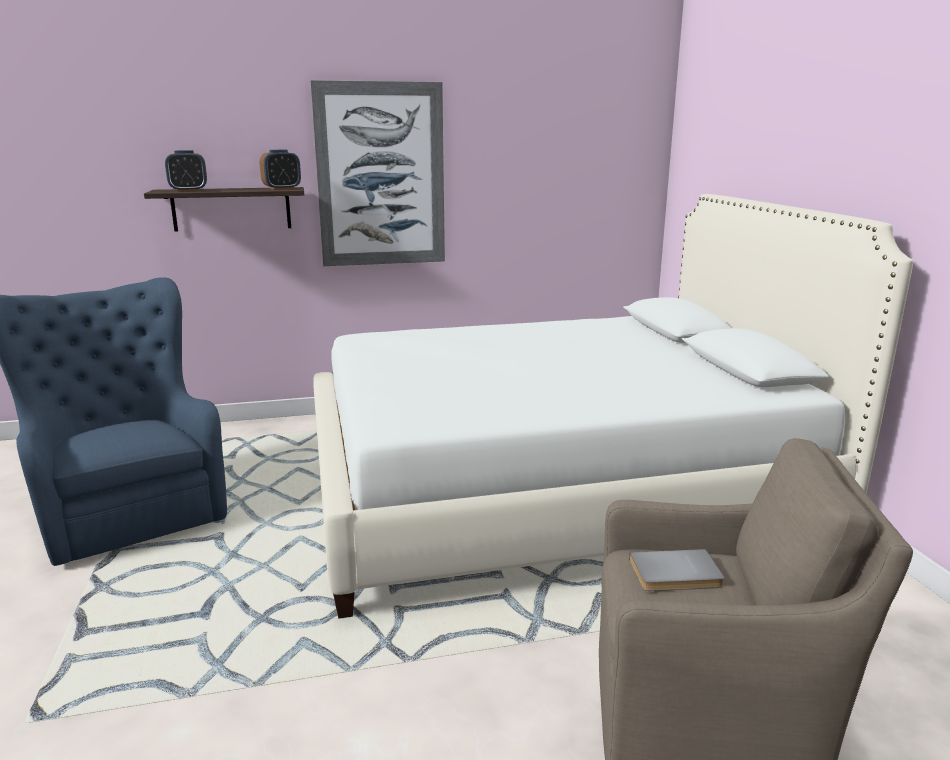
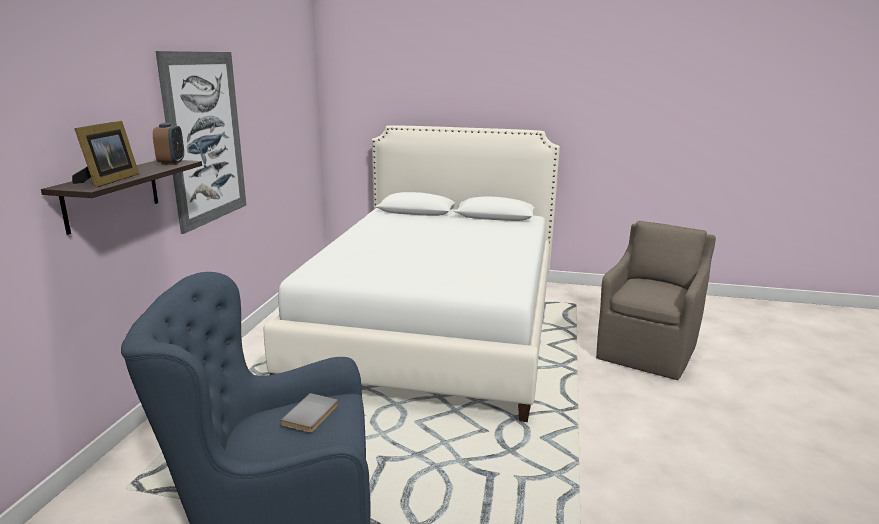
camera: 65 degrees left, 0 degrees up
(188, 190) = (108, 181): alarm clock -> picture frame
(676, 575) = (649, 289): grey book -> grey book (312, 415)

